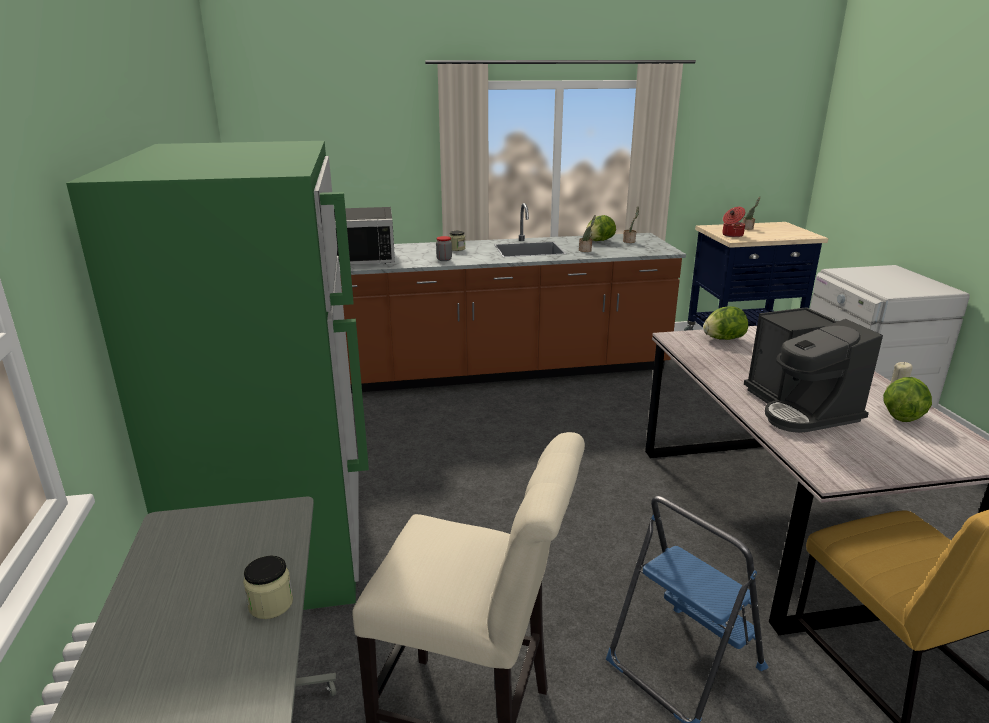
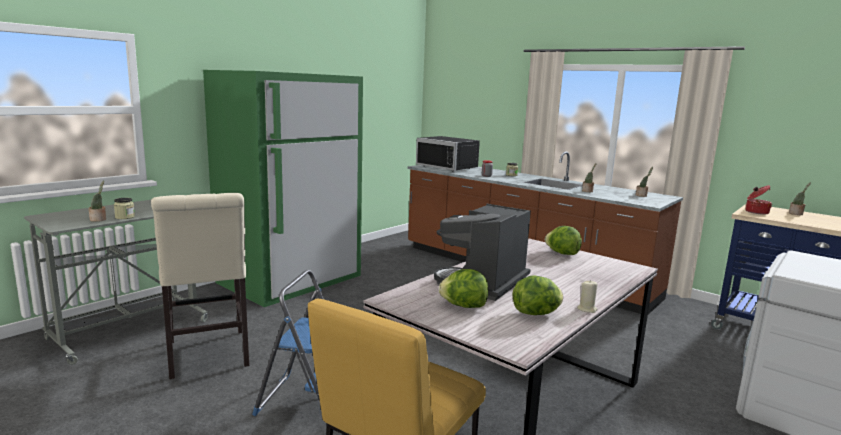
camera: 50 degrees right, 10 degrees down
(250, 646) = (99, 220): none -> potted plant
(599, 241) = (619, 191): lettuce -> lettuce (463, 306)

